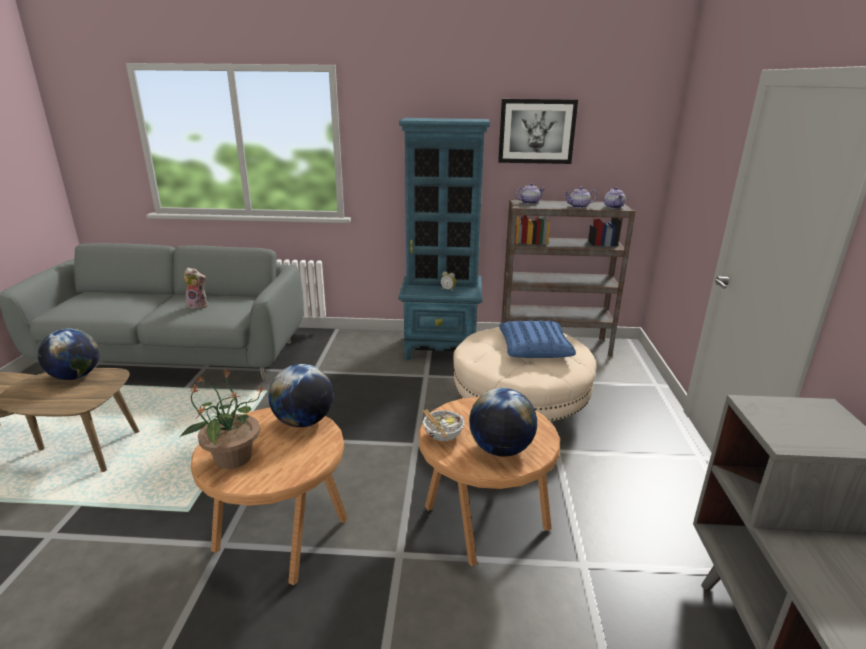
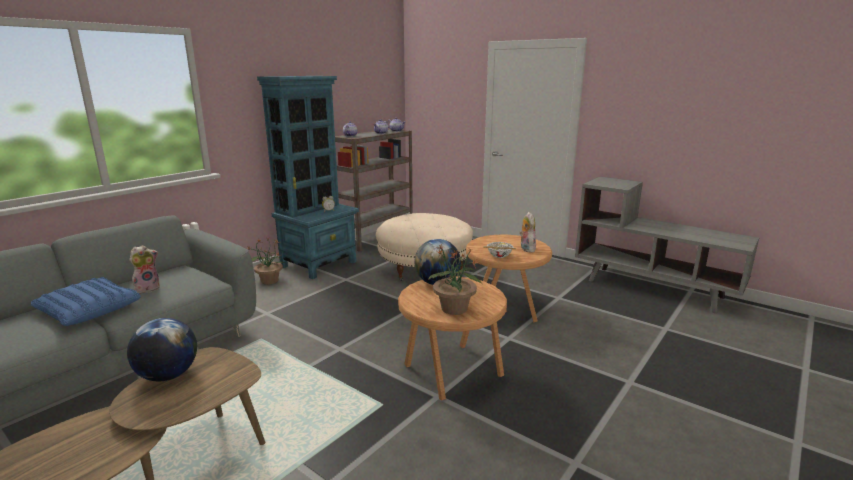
camera: 55 degrees left, 5 degrees down
(376, 343) = (269, 281): none -> potted plant
(500, 449) = (526, 249): globe -> plush toy
(534, 347) = (429, 220): blue pillow -> blue pillow (89, 310)
(536, 131) = (340, 84): picture -> none

